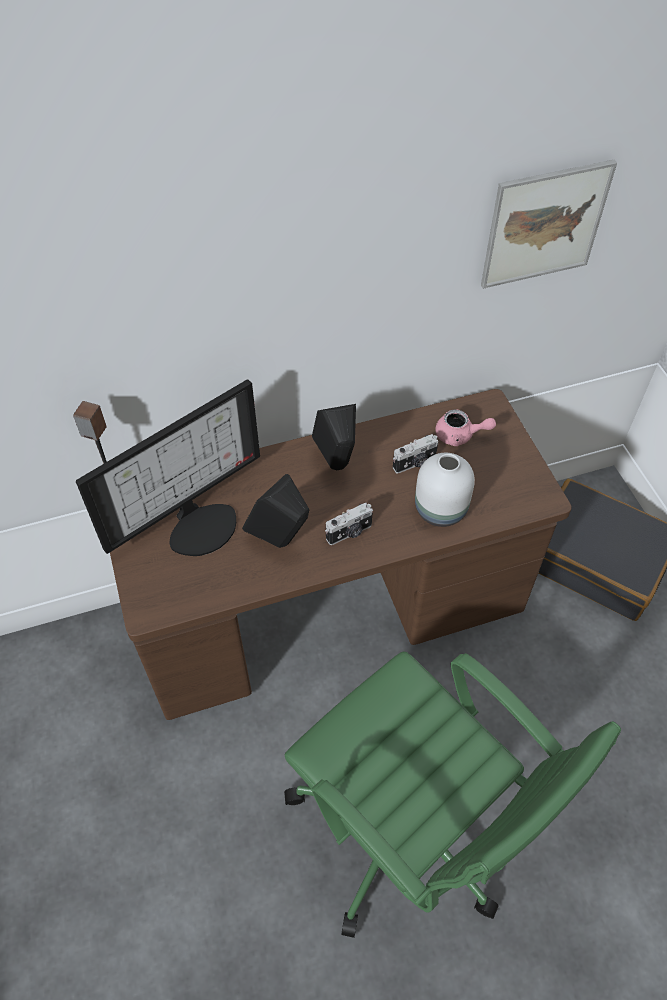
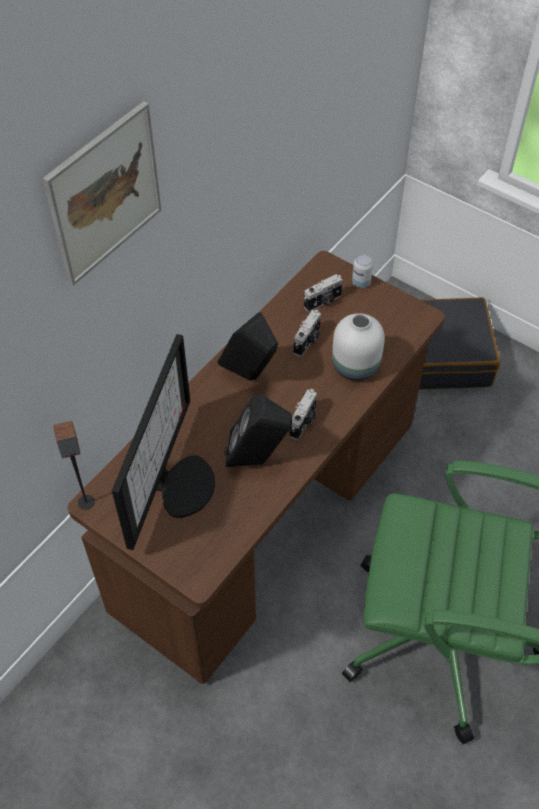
camera: 35 degrees left, 0 degrees up
(460, 435) = (323, 302): pink teapot -> camera
(511, 436) = (361, 282): none -> can
(544, 225) = (330, 98): picture -> picture (105, 194)

